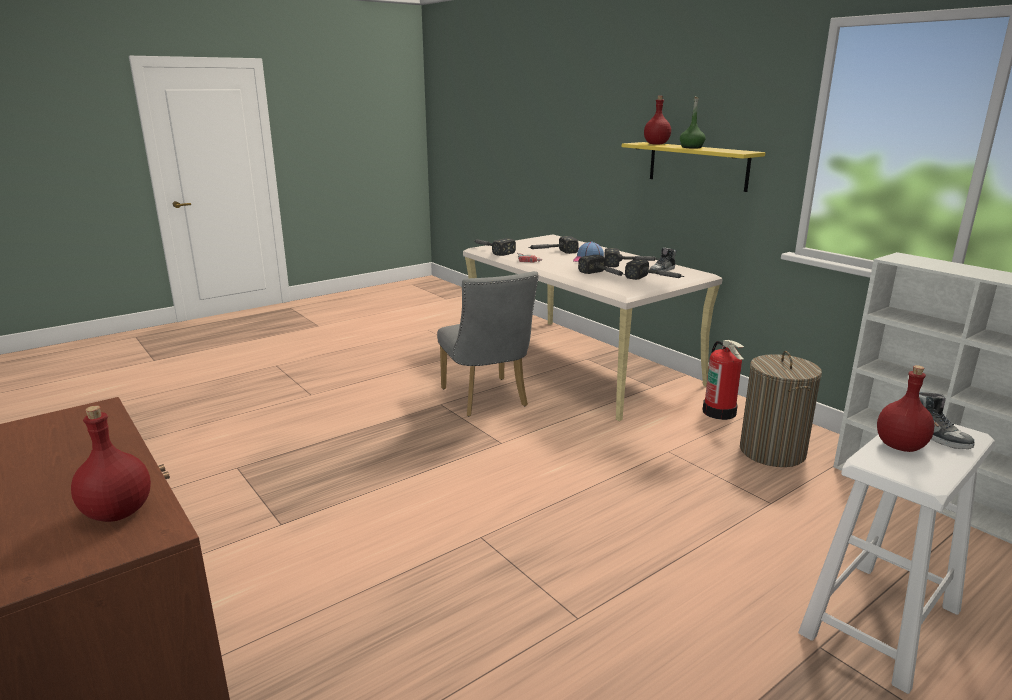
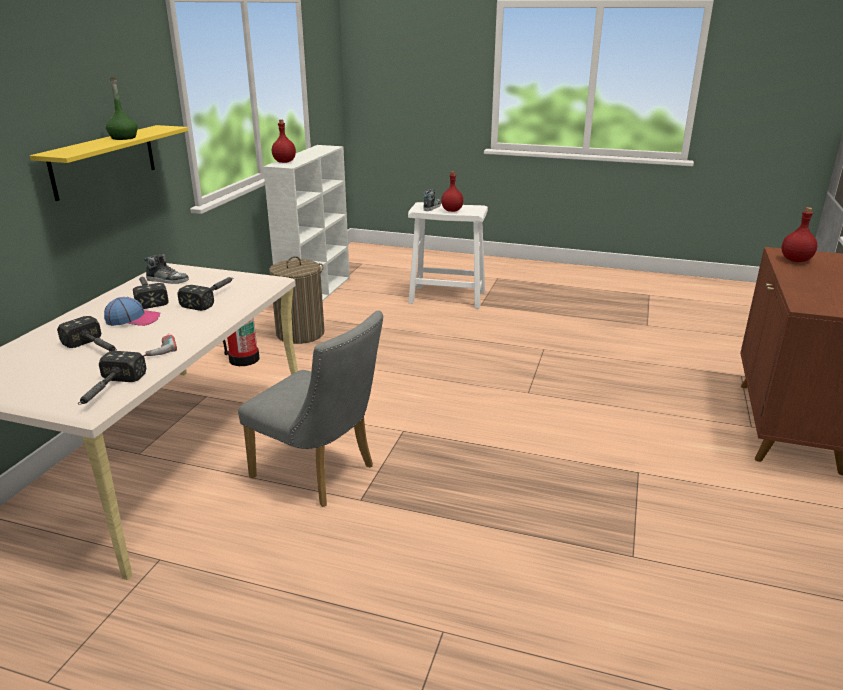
camera: 125 degrees left, 5 degrees up
(487, 400) = (320, 474): grey chair -> grey chair turned 90 degrees clockwise
(655, 279) = (210, 277): hammer -> none
(656, 144) = (80, 147): red bottle -> red bottle (285, 162)

